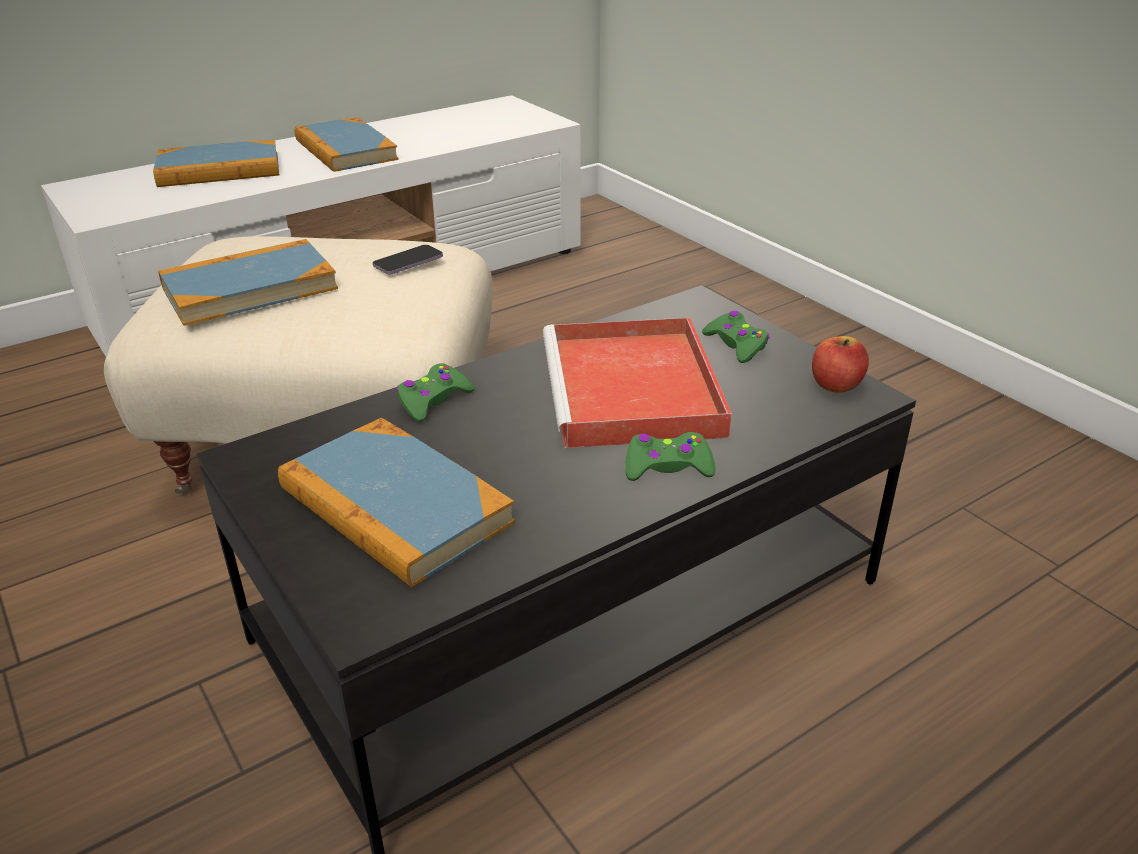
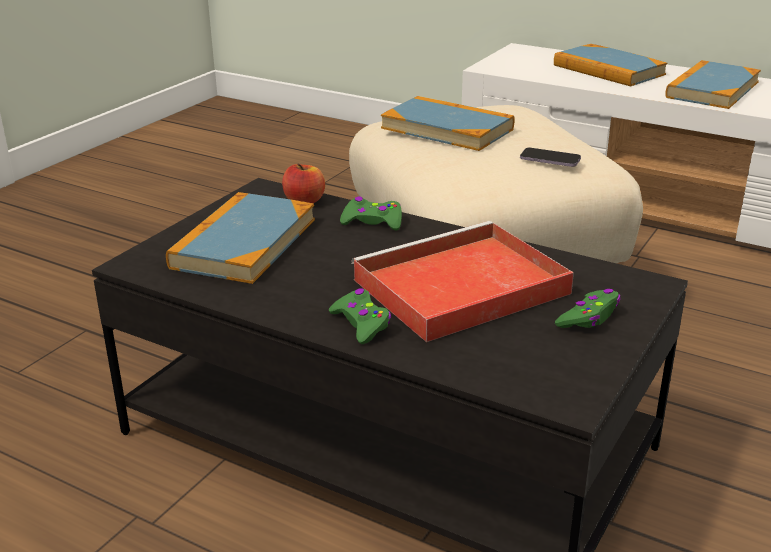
camera: 65 degrees right, 5 degrees down
(836, 385) = (570, 381): apple -> apple (304, 201)

